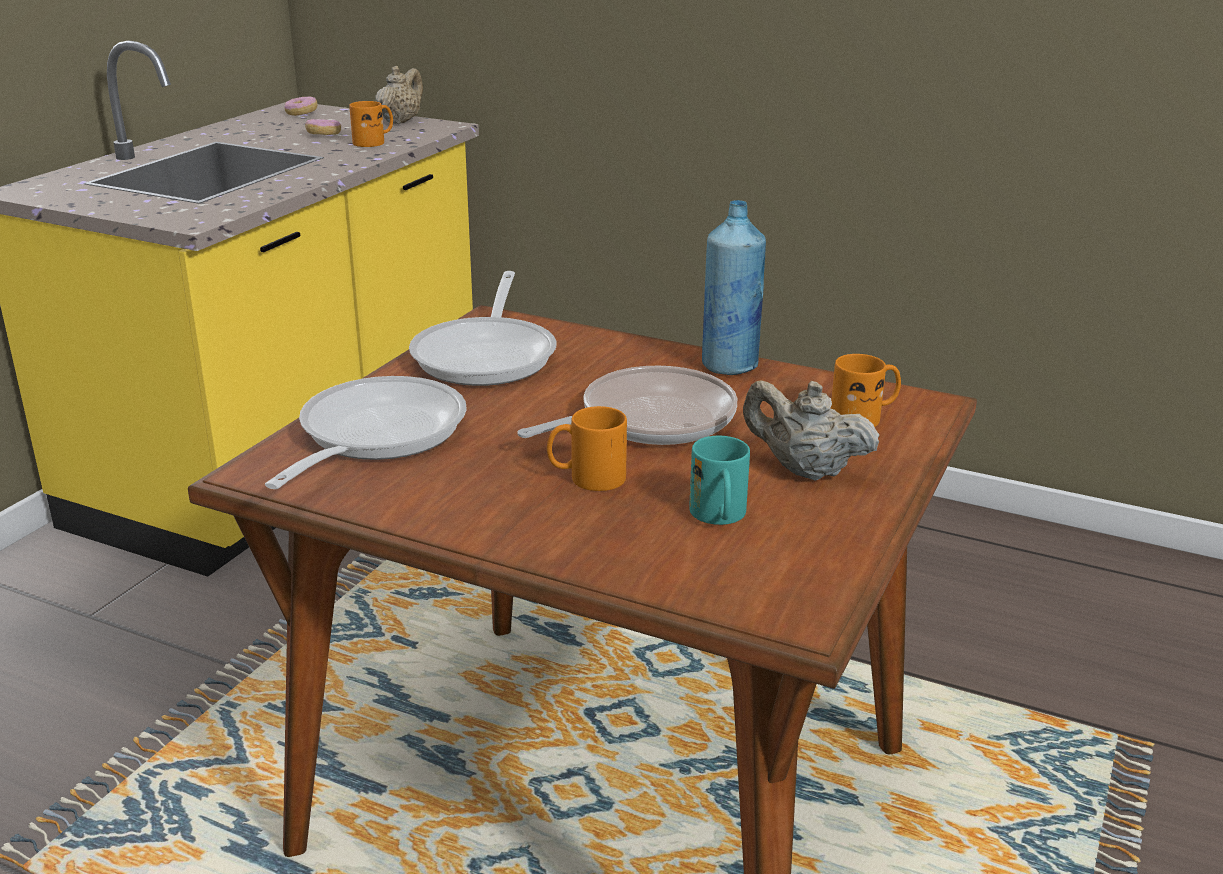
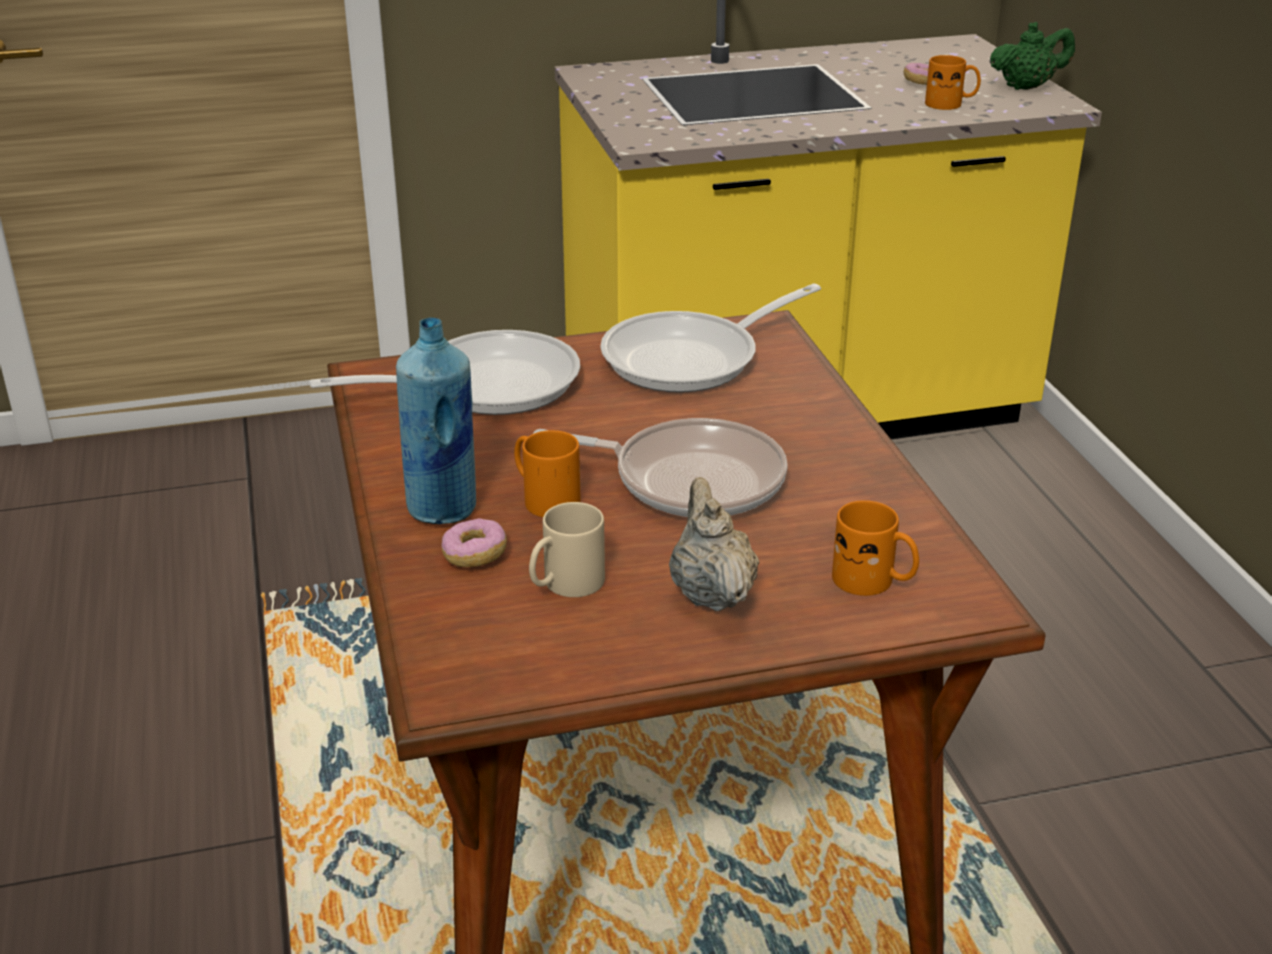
camera: 50 degrees right, 5 degrees up
(301, 113) = (953, 52): donut -> donut (475, 555)
(400, 121) = (1027, 87): beige teapot -> green teapot
(720, 516) = (565, 585): turquoise mug -> beige mug
(729, 366) = (865, 469): blue bottle -> blue bottle (443, 509)

